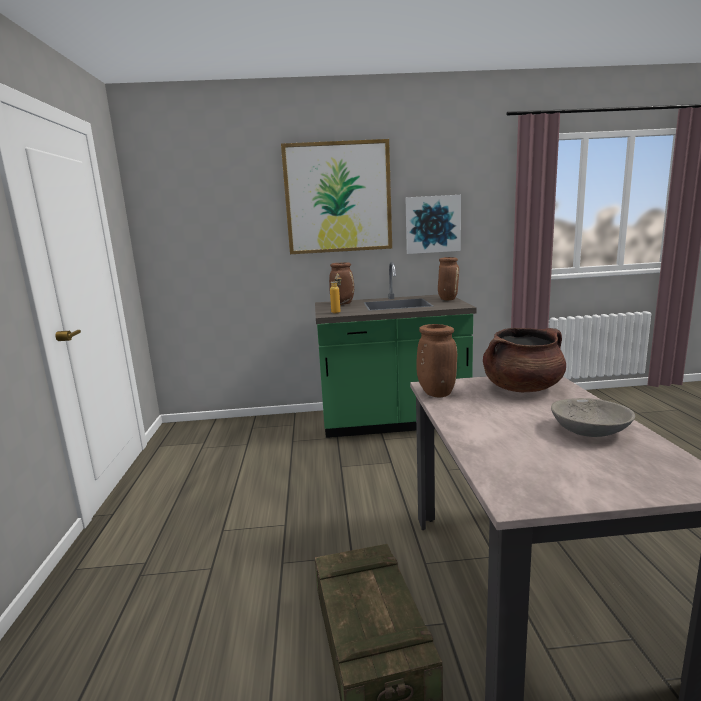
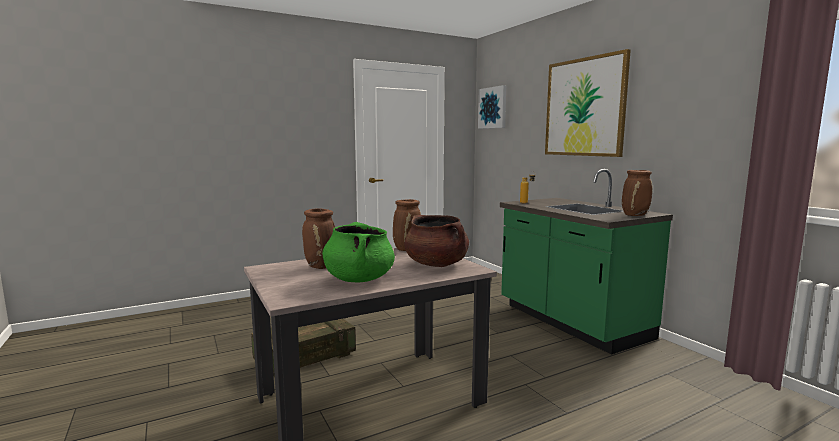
camera: 65 degrees right, 5 degrees down
(342, 304) = (560, 201): brown vase -> brown vase (321, 267)
(432, 224) = (664, 134): picture -> picture (493, 107)
(590, 430) = (359, 279): grey bowl -> green cooking pot

